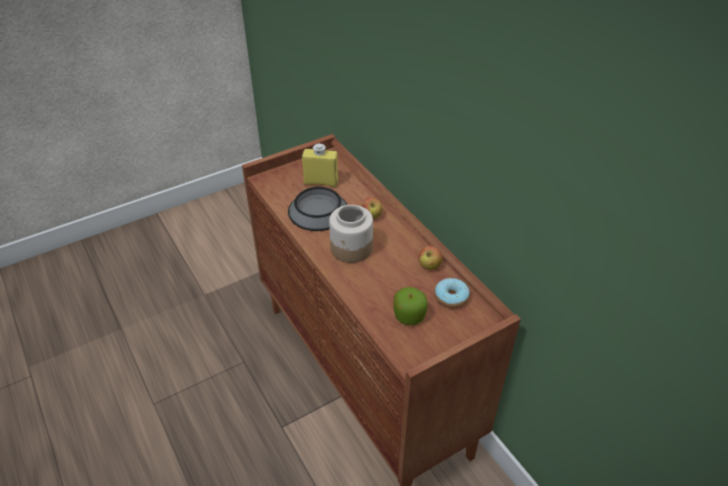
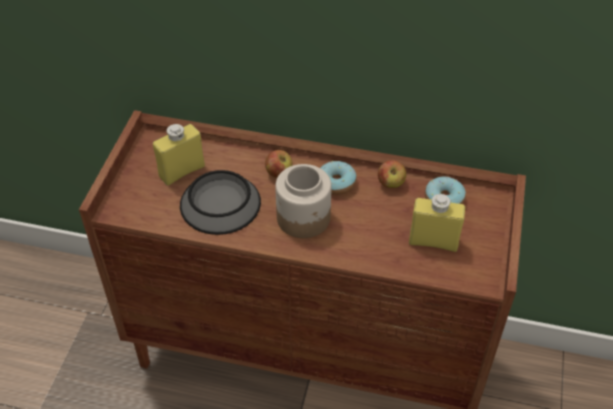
camera: 45 degrees left, 5 degrees up
(396, 243) = (336, 183): none -> donut
(409, 315) = (433, 241): apple -> yellow bottle

